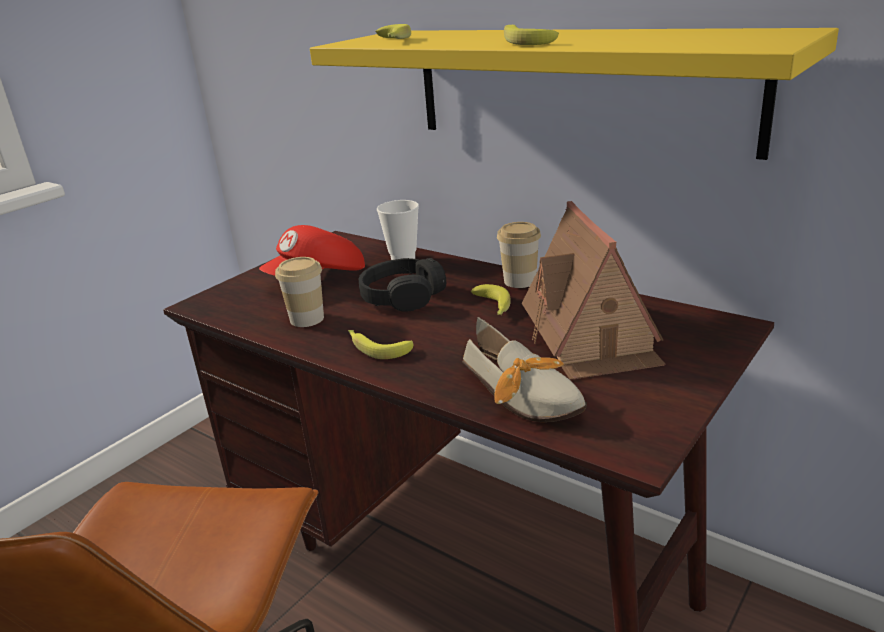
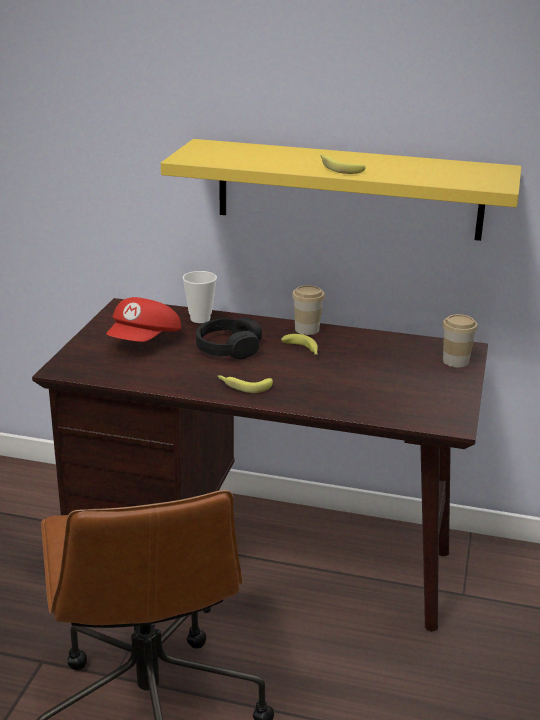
camera: 25 degrees left, 0 degrees up
(307, 319) = (169, 372): cup -> cup (455, 361)
(392, 41) = (224, 158): banana -> none
(525, 396) = (369, 404): shoe -> none
(591, 337) = (384, 364): toy house -> none

